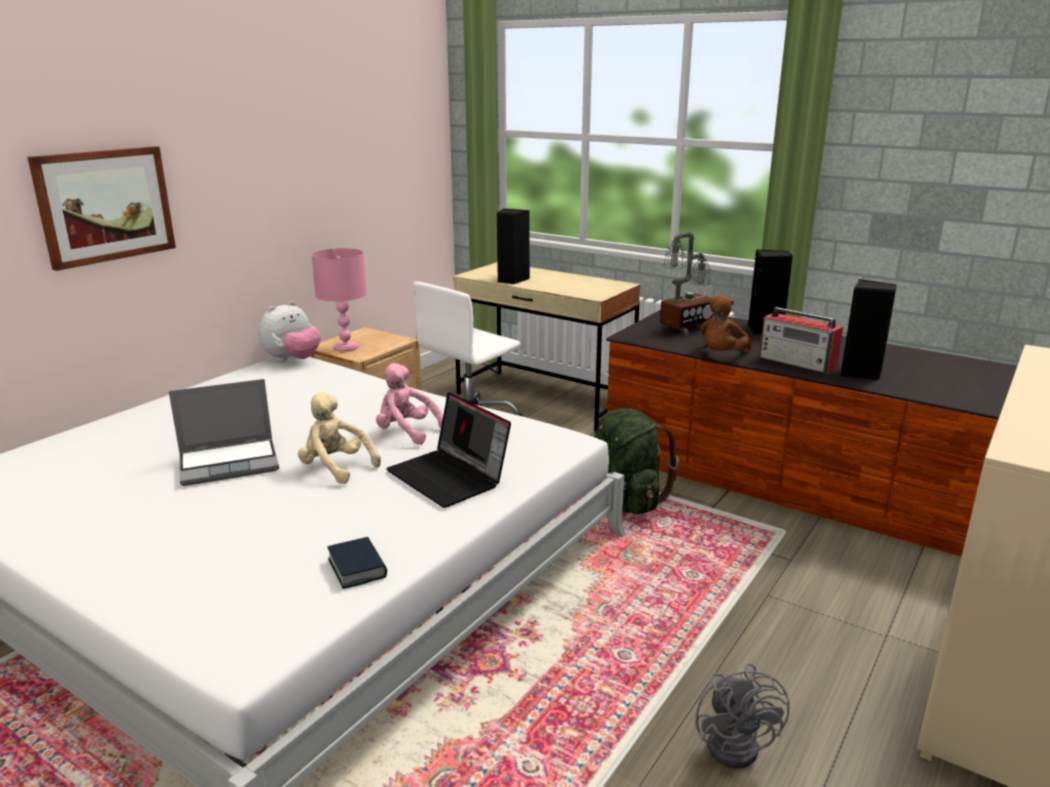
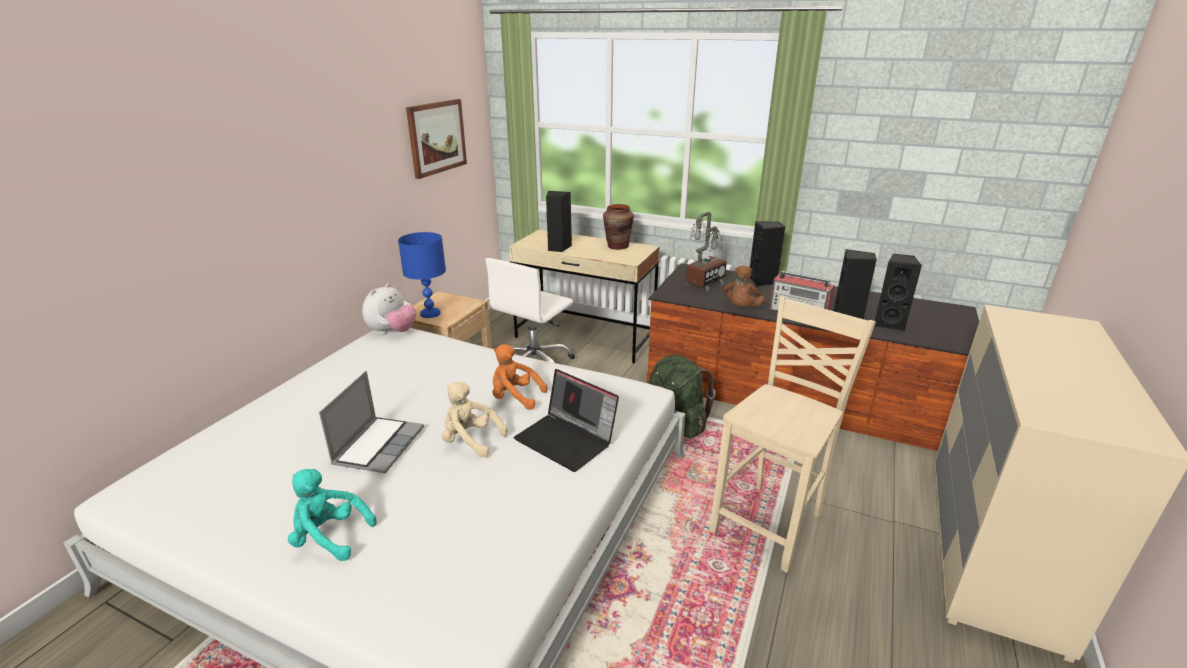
camera: 10 degrees left, 5 degrees up
(105, 205) = (225, 221): picture -> picture (436, 137)
(142, 541) = (329, 537): none -> turquoise plush toy
(230, 463) = (379, 445): laptop -> laptop turned 45 degrees counterclockwise
(345, 348) = (430, 314): pink table lamp -> blue table lamp
(357, 568) = (526, 542): book -> none
(407, 432) = (515, 397): pink plush toy -> orange plush toy
(586, 282) = (617, 246): none -> brown vase
(712, 619) = (770, 523): none -> beige chair
(738, 743) = (822, 631): grey fan -> none
(917, 381) = (889, 324): none -> black speaker

